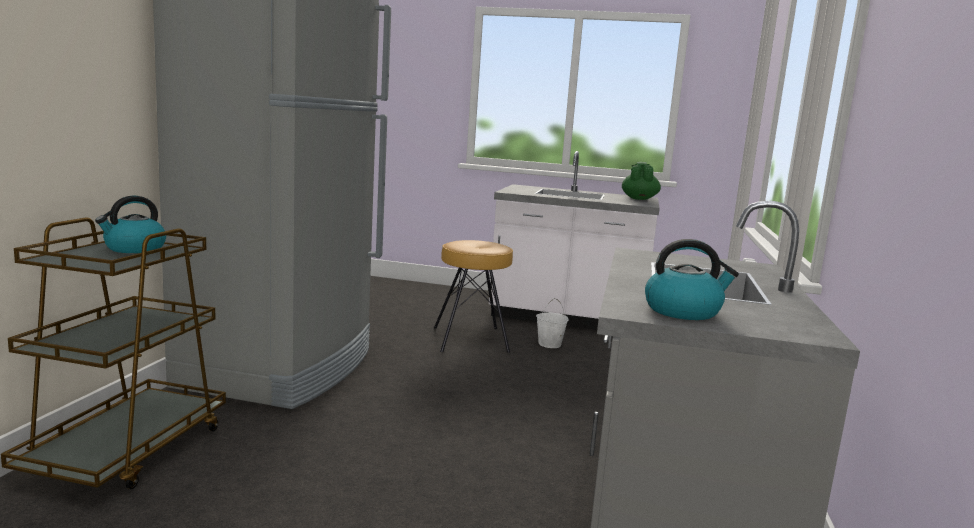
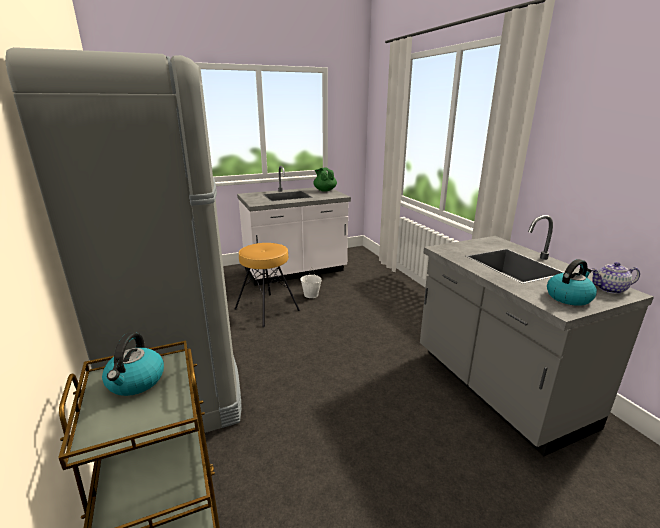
camera: 35 degrees left, 10 degrees up
(792, 327) = (610, 289): none -> teapot

